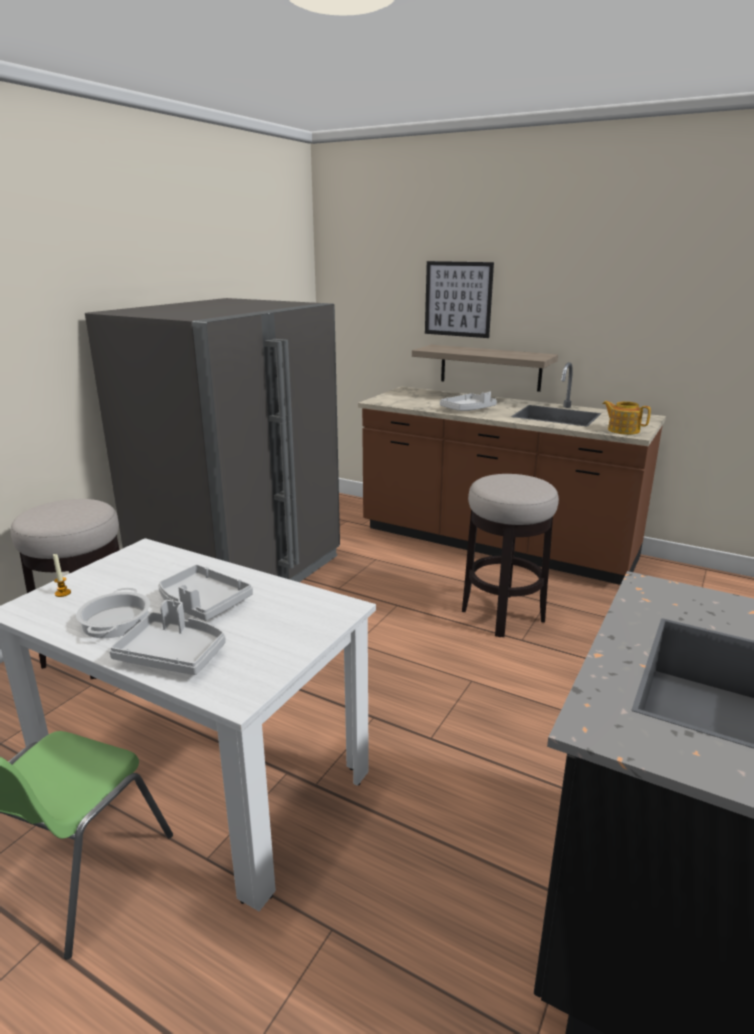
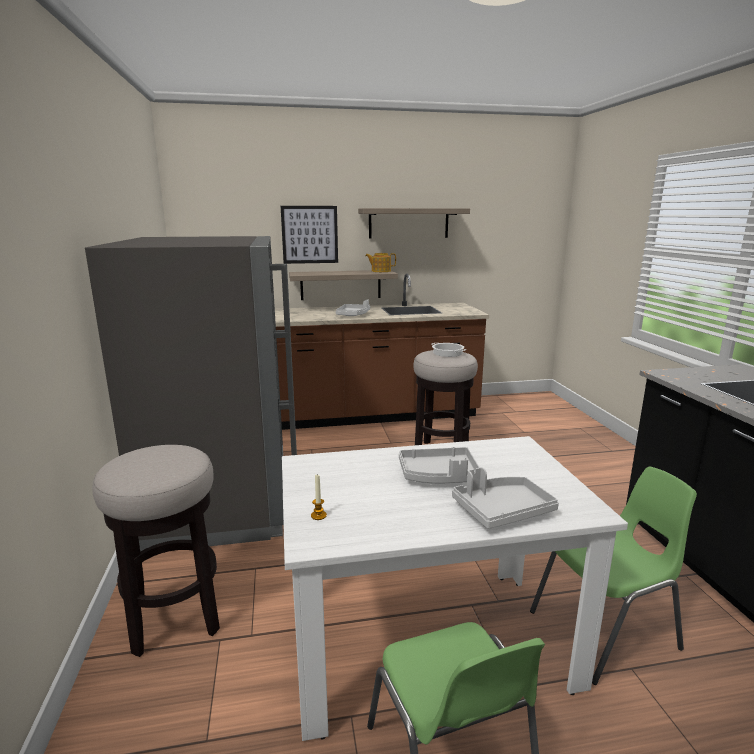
camera: 40 degrees left, 5 degrees down
(115, 621) = (411, 512): cooking pot -> cooking pot (447, 353)
(369, 882) = (606, 631): none -> green chair
(591, 289) = (408, 223): none -> shelf
(623, 430) = (465, 312): teapot -> teapot (380, 271)

